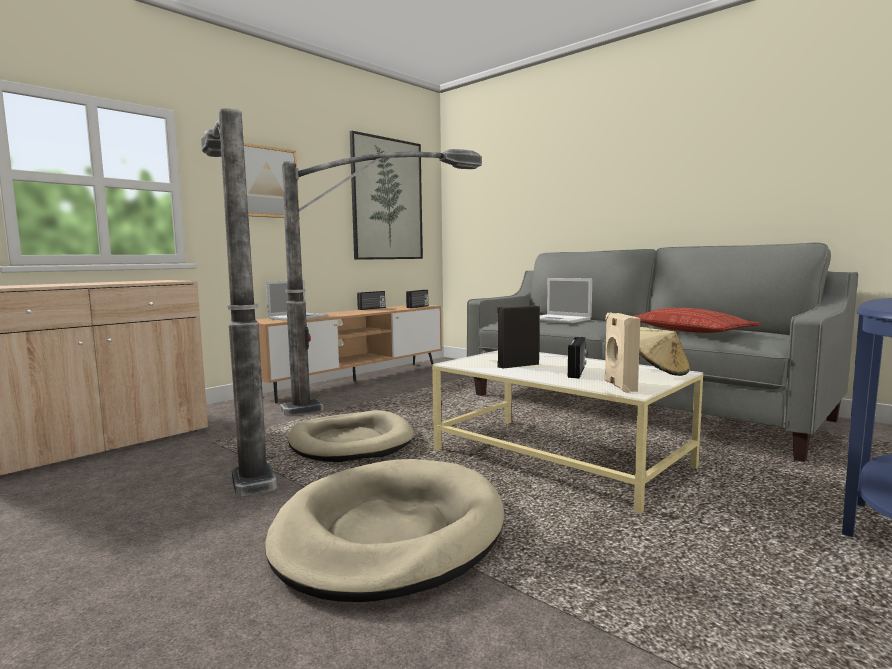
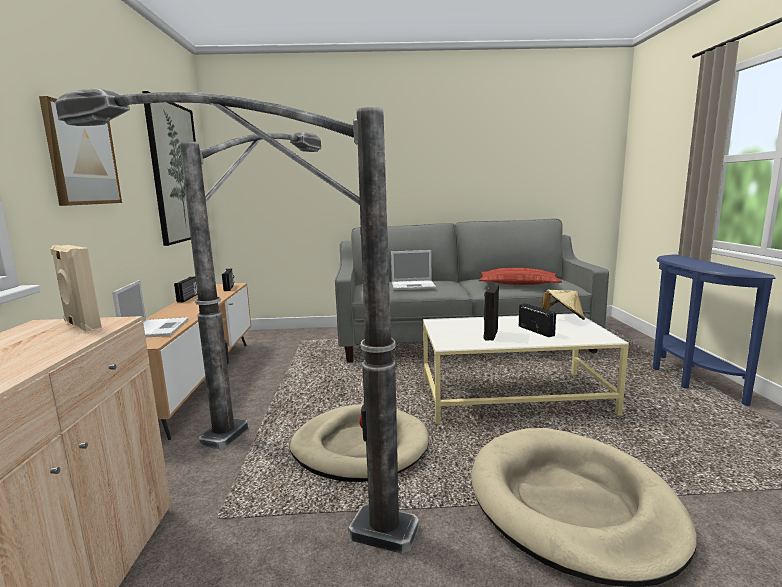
camera: 45 degrees left, 5 degrees up
(618, 386) = (590, 336): beige speaker -> beige speaker (81, 325)

